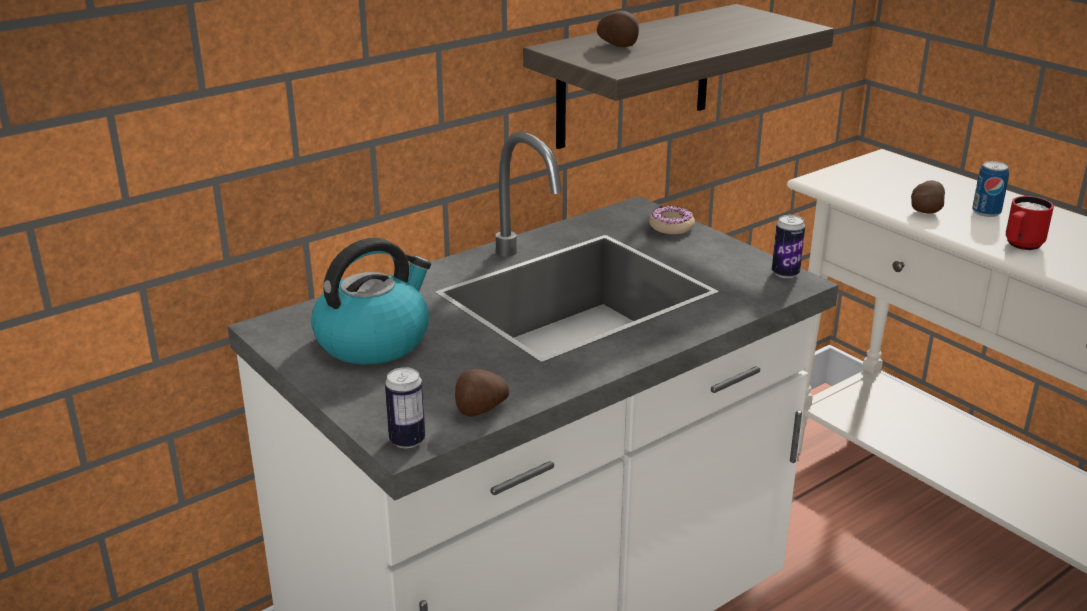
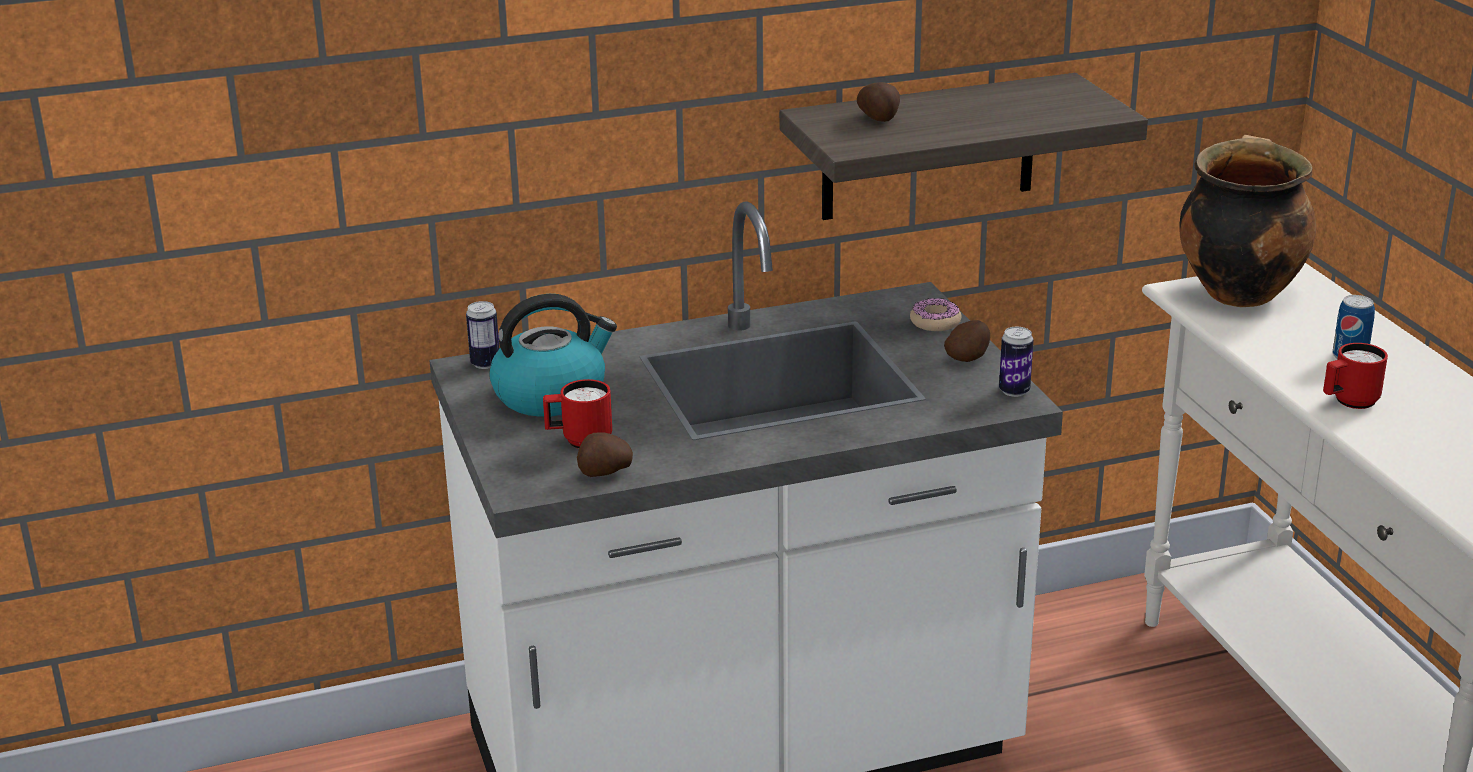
camera: 20 degrees right, 0 degrees up
(407, 440) = (524, 487): can -> can (485, 363)
(432, 382) = (579, 441): none -> red mug
(862, 176) = (1238, 291): none -> cooking pot
(926, 211) = (1274, 345): potato -> potato (968, 358)

